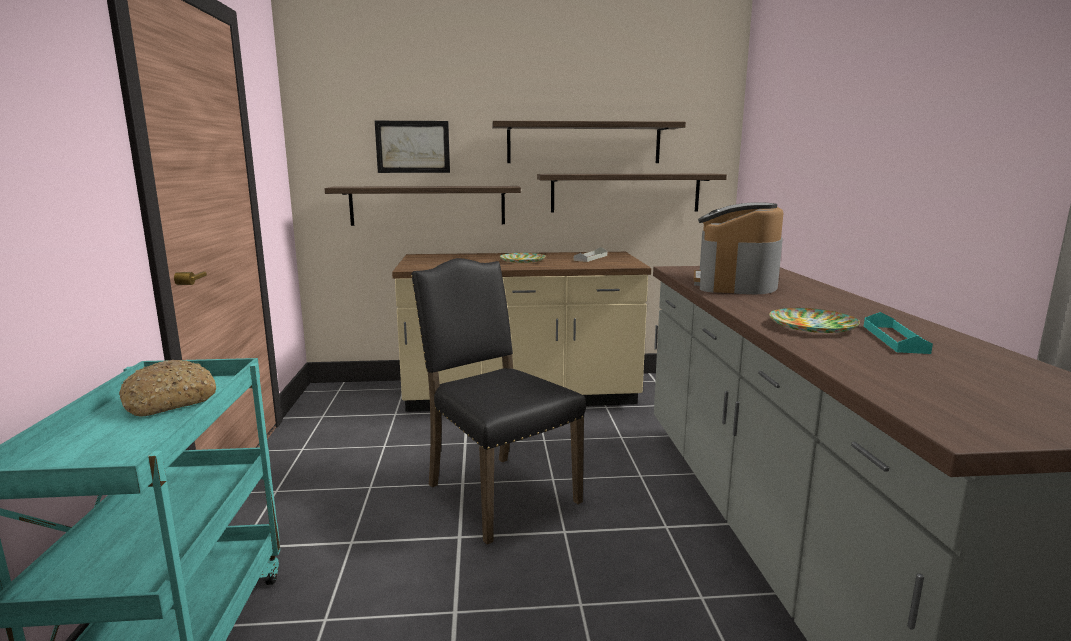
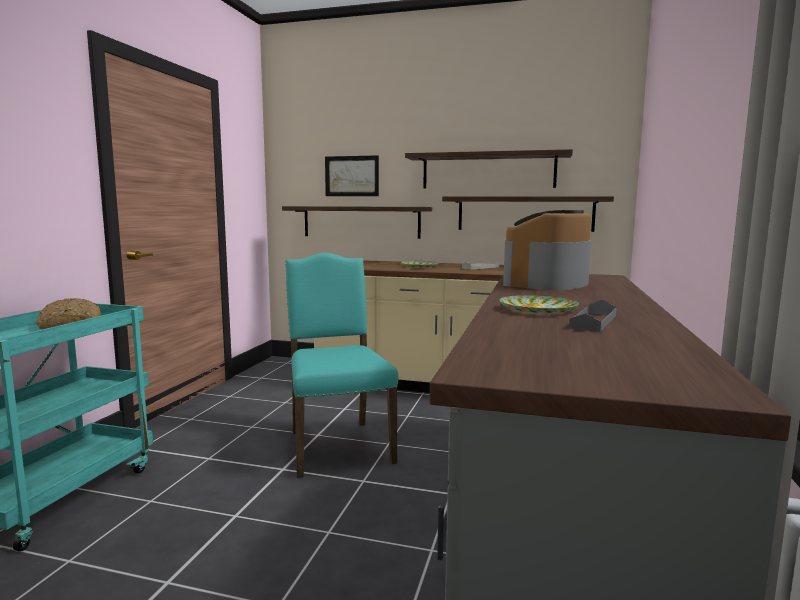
camera: 20 degrees right, 5 degrees down
(497, 493) = (337, 445): black chair -> turquoise chair
(894, 339) = (593, 321): turquoise tray -> grey tray

